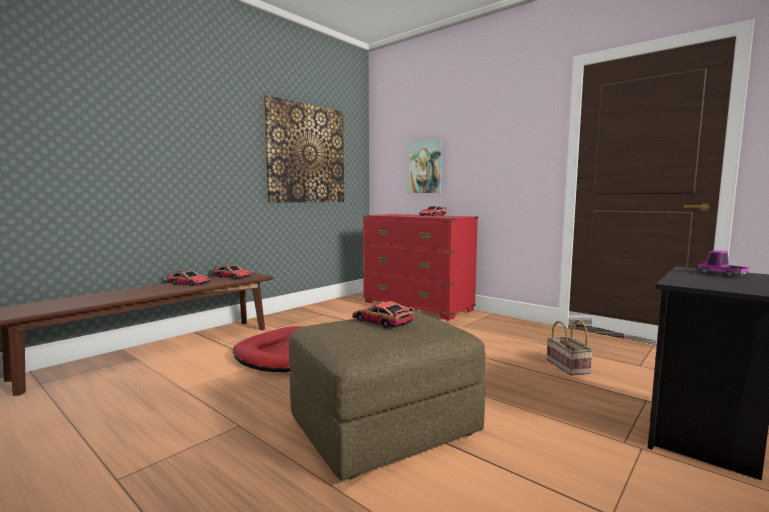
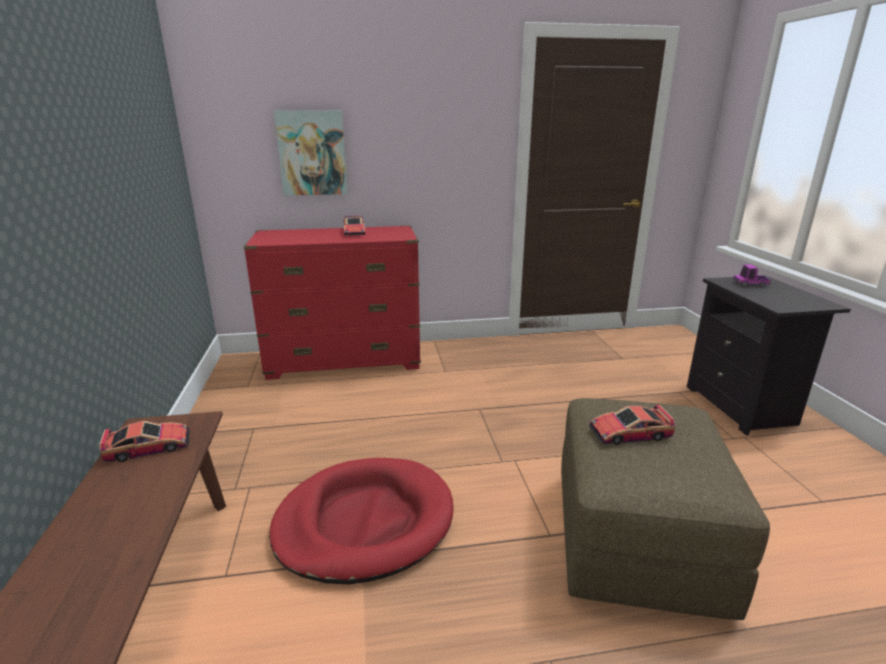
camera: 50 degrees left, 15 degrees up
(189, 283) = (112, 511): toy car -> none
(306, 154) = (125, 143): picture -> none
(569, 367) = (597, 382): basket -> none

